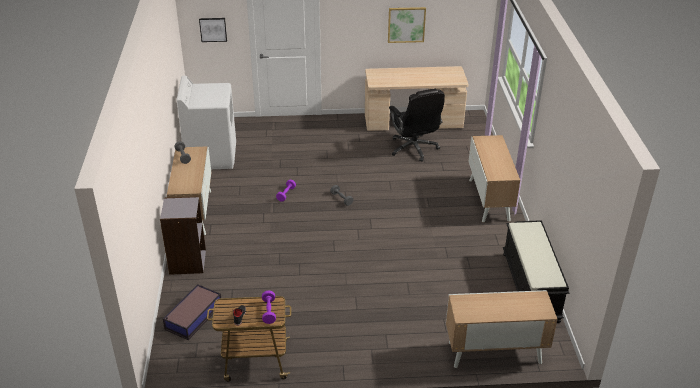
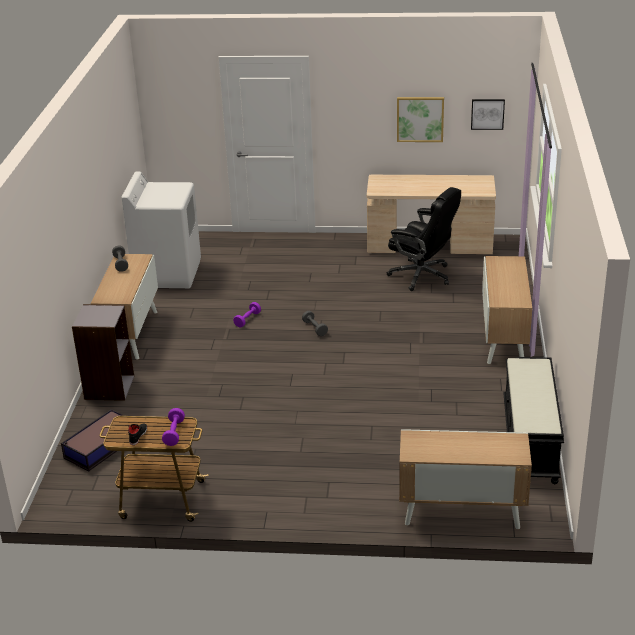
camera: 10 degrees right, 5 degrees down
(213, 29) = (180, 119): picture -> picture (487, 114)
(414, 148) = (422, 276): black office chair -> black office chair turned 45 degrees counterclockwise

